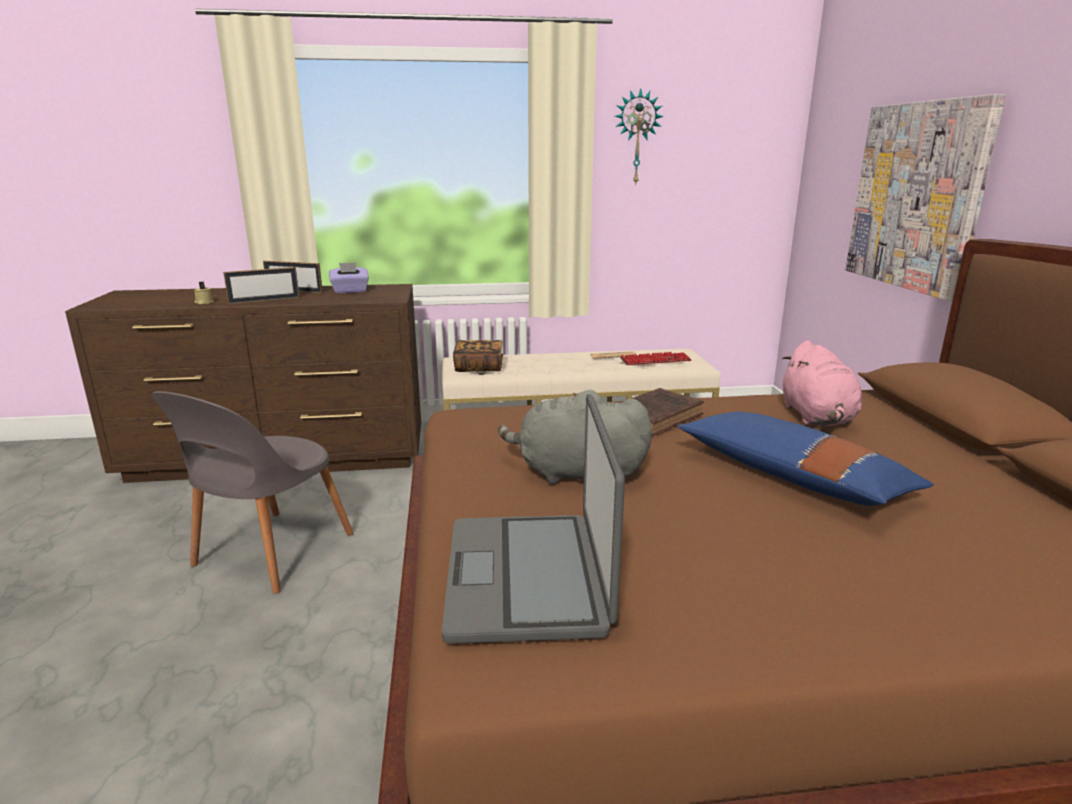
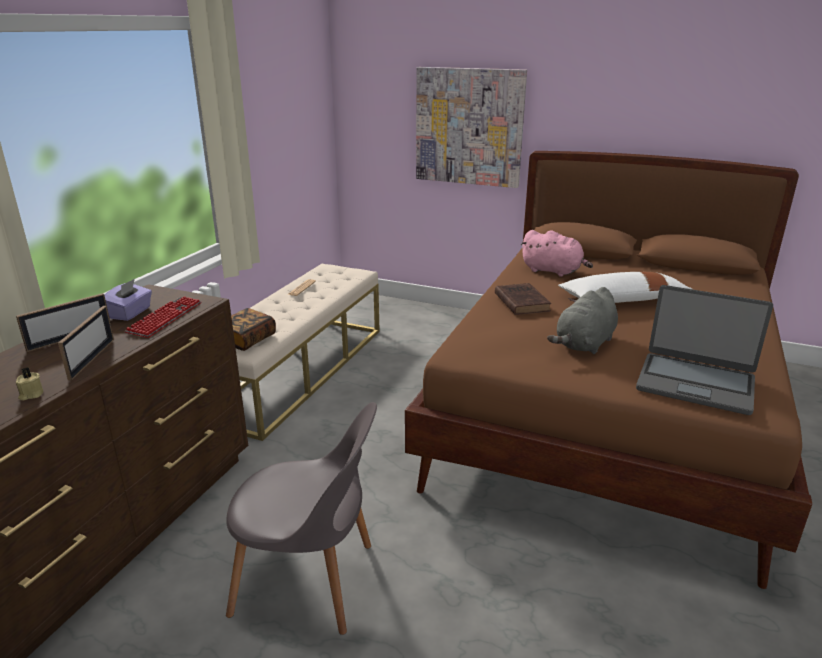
camera: 60 degrees left, 5 degrees up
(269, 553) = (310, 581): grey chair -> grey chair turned 45 degrees counterclockwise
(636, 138) = (254, 95): wall clock -> none
(655, 360) = (333, 280): keyboard -> keyboard (165, 318)
(793, 477) = (622, 300): blue pillow -> white pillow

